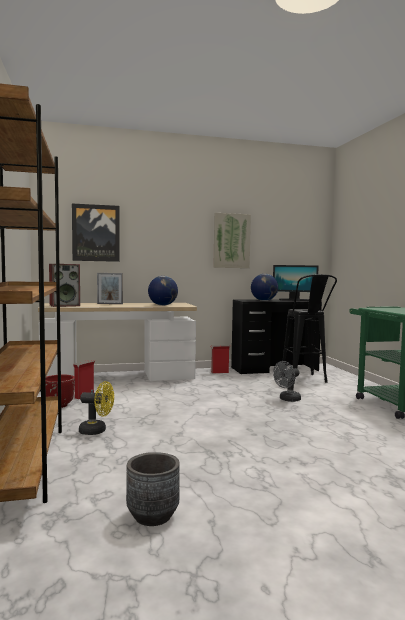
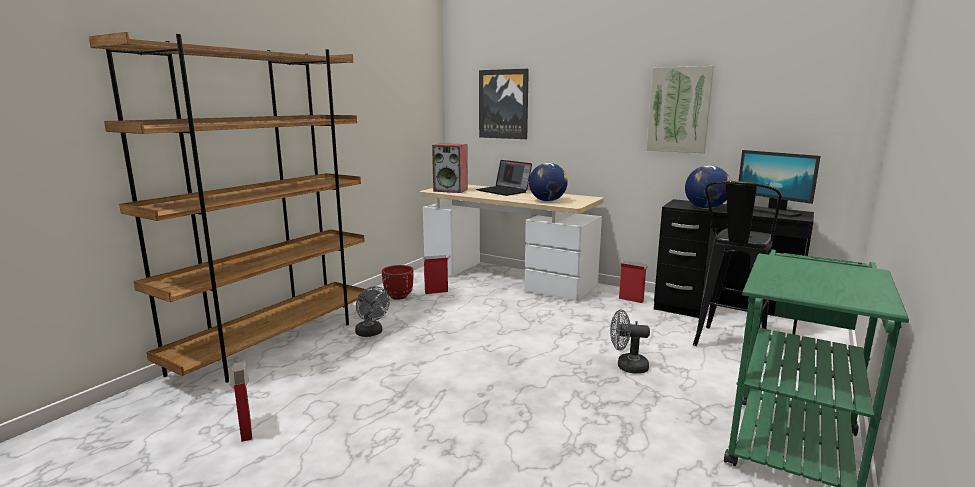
camera: 45 degrees right, 10 degrees up
(97, 431) = (371, 333): yellow fan -> grey fan
(110, 304) = (504, 191): picture frame -> laptop
(153, 515) = (246, 429): grey planter -> cardboard box

